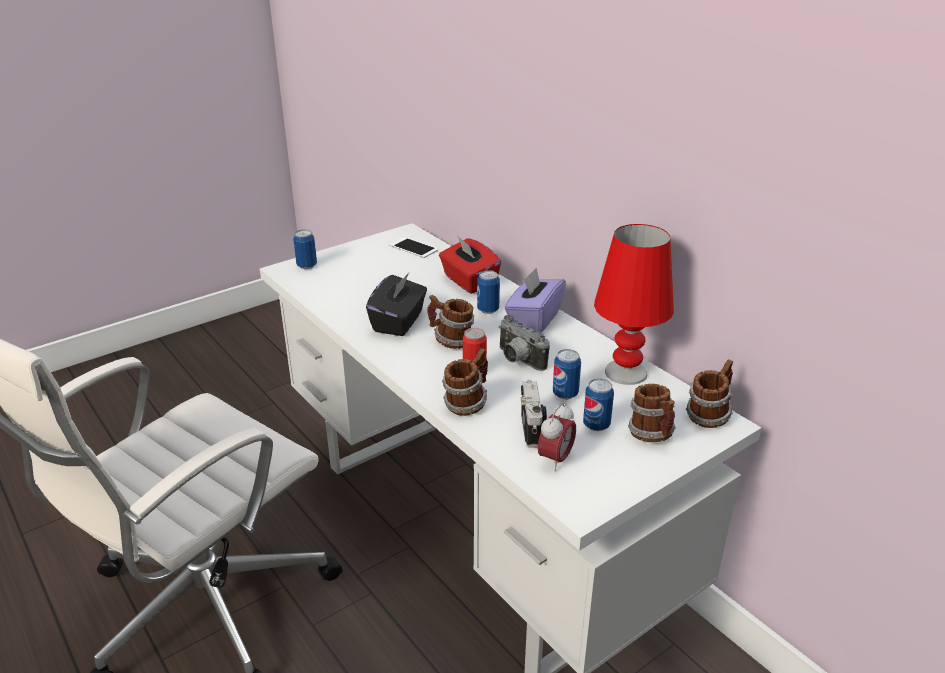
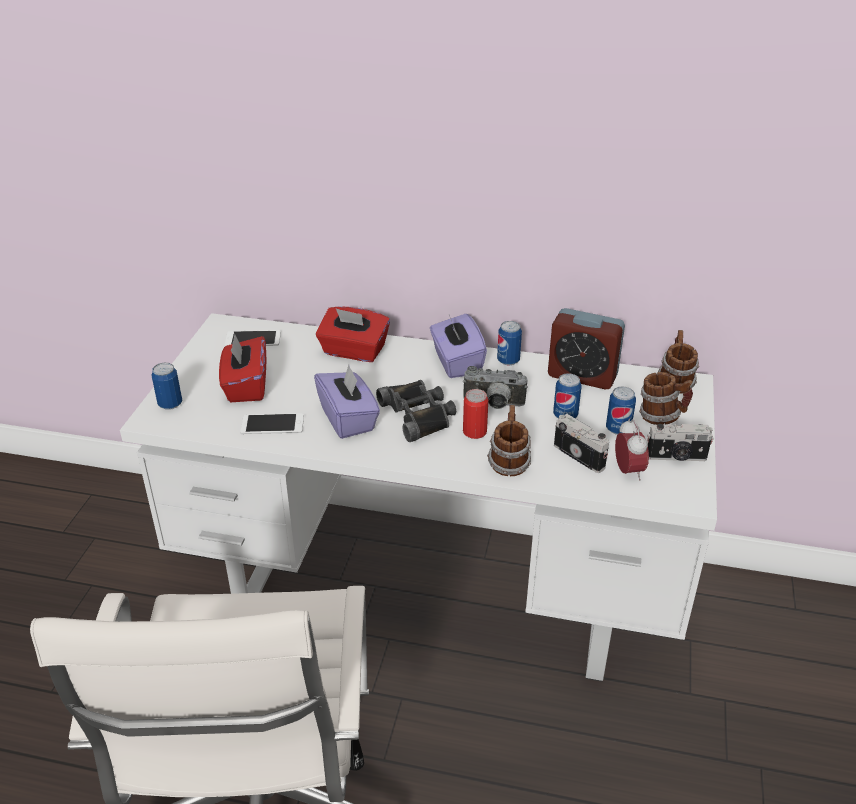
camera: 40 degrees left, 5 degrees up
(347, 303) = (272, 424): none -> phone
(366, 274) = (246, 386): none -> red tissue box
(399, 322) = (348, 419): black tissue box -> purple tissue box
(451, 341) = (419, 415): mug -> black binoculars
(488, 309) = (407, 371): can -> can (508, 361)
(617, 472) = (676, 457): none -> camera
(626, 372) = (582, 376): red table lamp -> alarm clock

